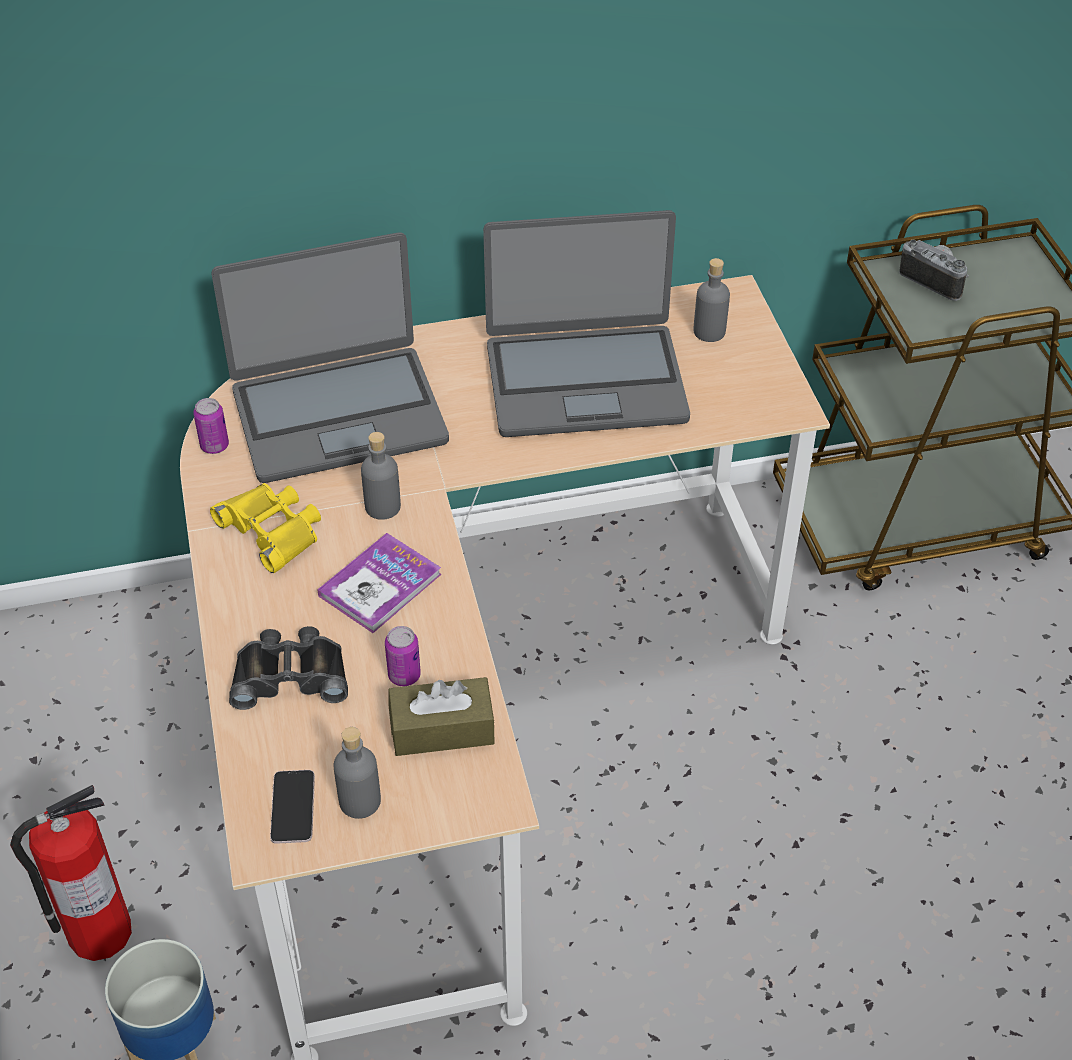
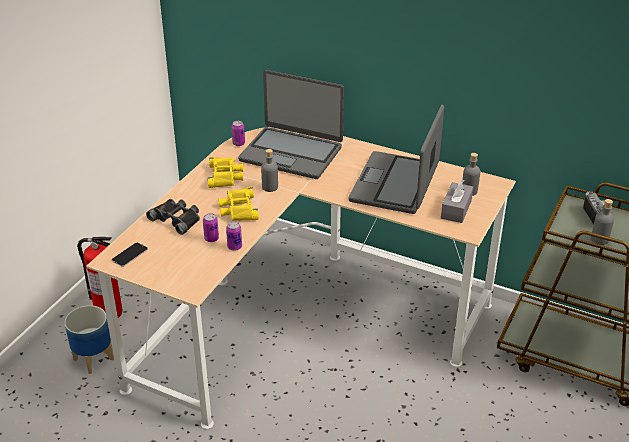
camera: 40 degrees right, 10 degrees down
(360, 801) = (151, 265): grey bottle -> grey bottle (599, 239)
(380, 585) = (238, 209): book -> yellow binoculars
(442, 729) = (203, 260): brown tissue box -> none
(465, 666) = (234, 247): none -> can
(585, 381) = (395, 184): laptop -> laptop turned 75 degrees clockwise
(728, 377) = (456, 209): none -> grey tissue box

